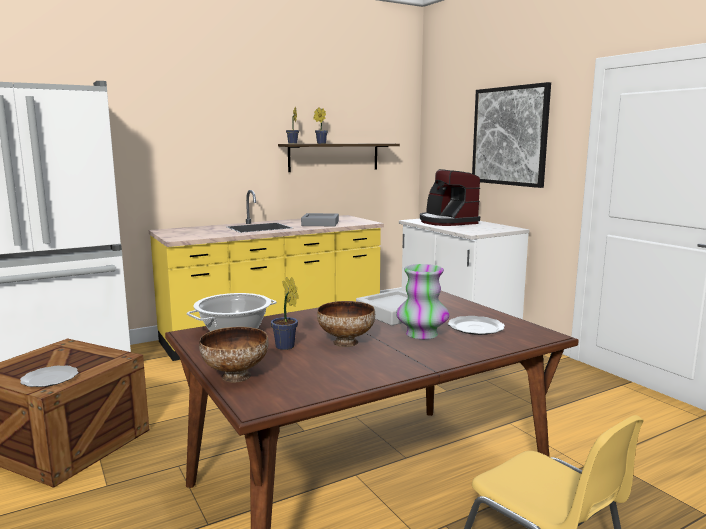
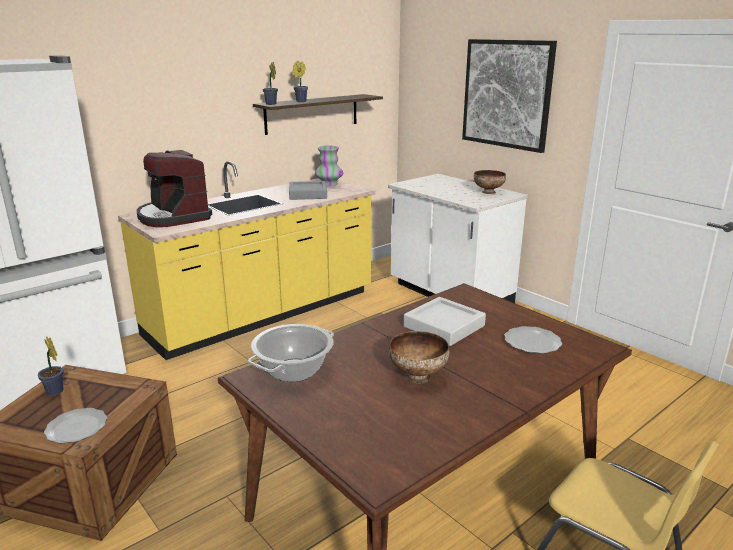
camera: 10 degrees left, 10 degrees up
(235, 376) = (332, 440): bowl -> bowl (488, 192)
(286, 347) = (361, 390): potted plant -> potted plant (55, 392)
(422, 334) = (486, 357): vase -> vase (329, 184)
(447, 222) = (440, 185): coffee machine -> coffee machine (173, 217)

